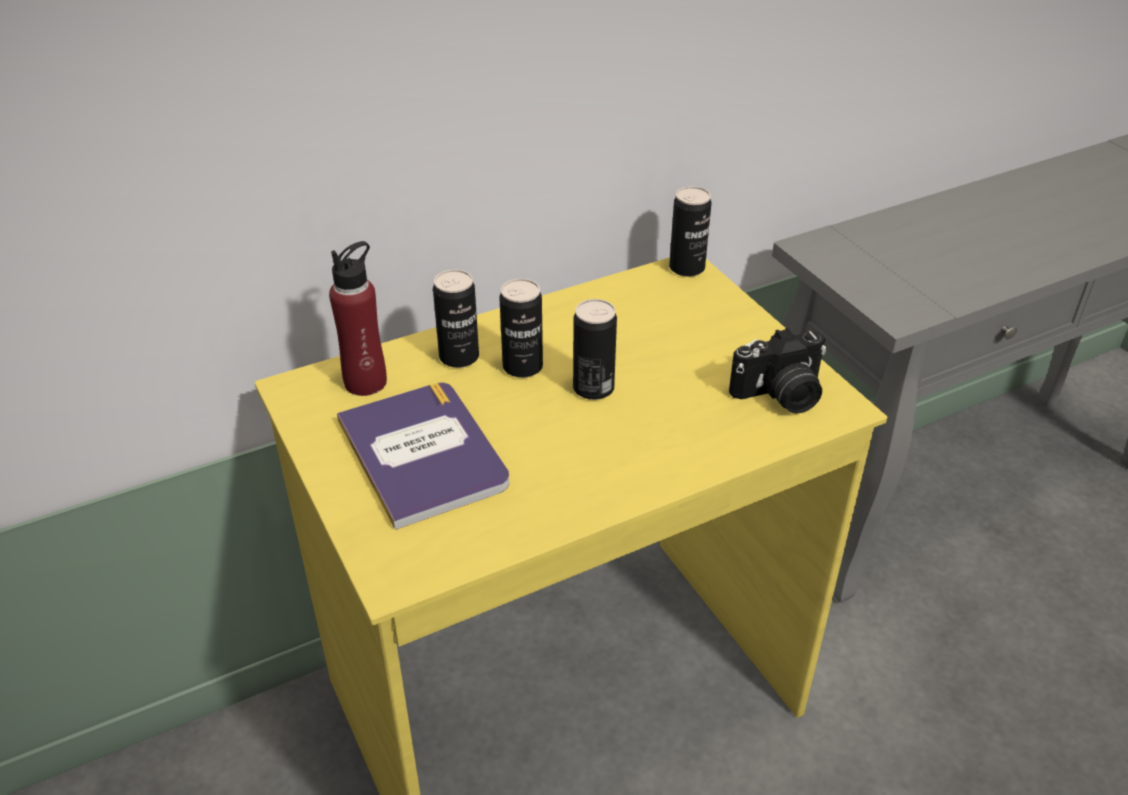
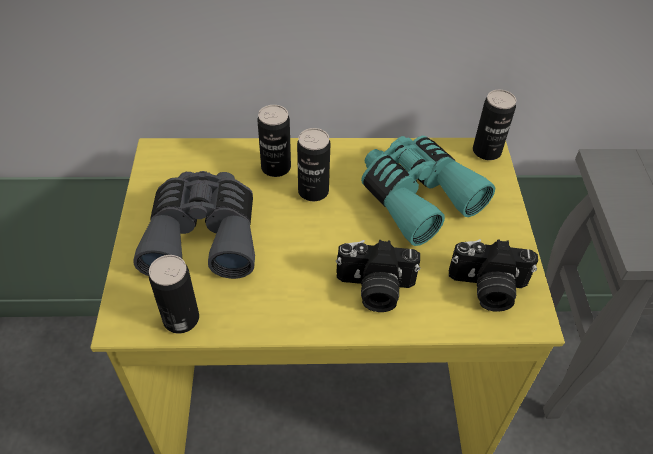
camera: 25 degrees right, 10 degrees up
(366, 382) = (204, 165): red bottle -> none
(423, 453) = (203, 234): book -> grey binoculars
(593, 388) = (351, 228): can -> can (181, 319)
(643, 334) = (417, 196): none -> turquoise binoculars
(664, 438) = (375, 289): none -> camera

